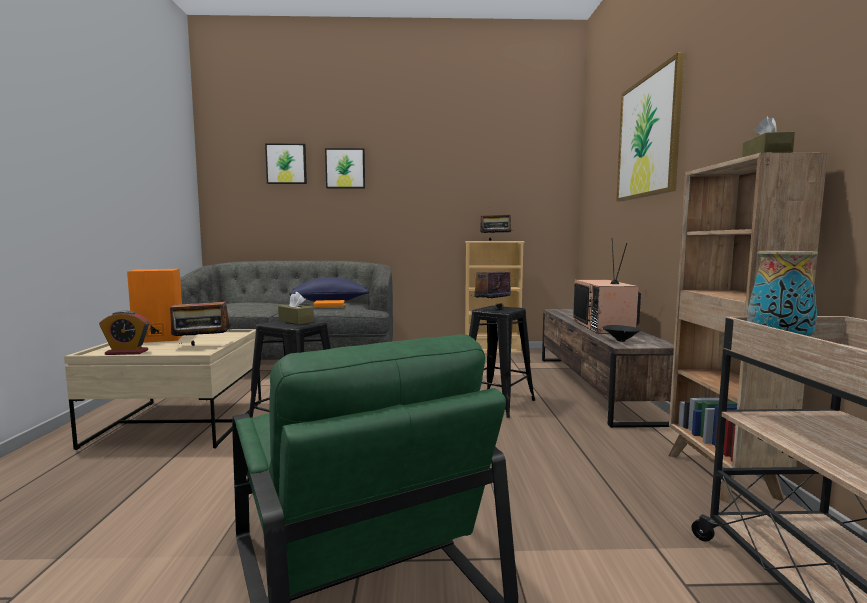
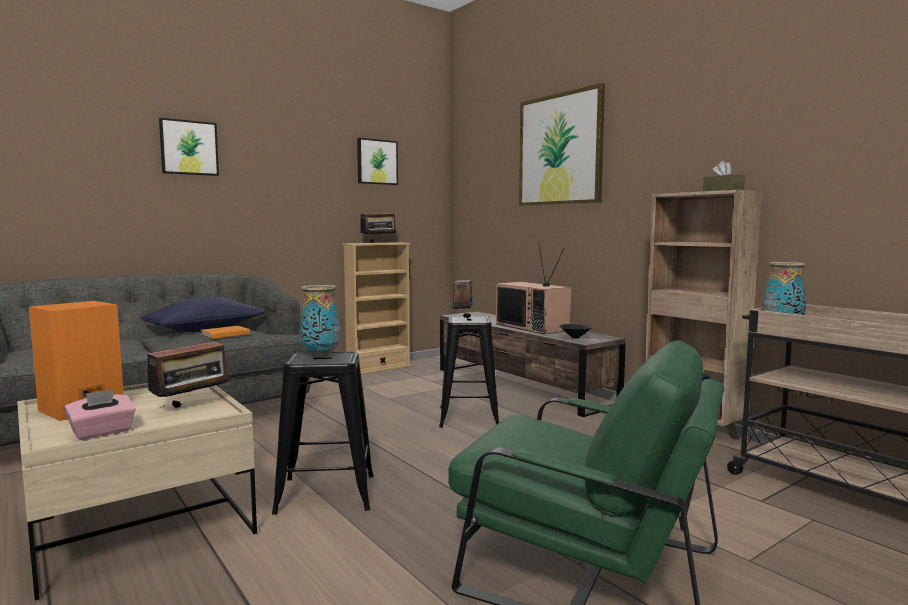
camera: 35 degrees left, 0 degrees up
(127, 352) = (102, 432): alarm clock -> pink tissue box
(286, 164) = (97, 135): picture -> picture (377, 162)
(296, 321) = (320, 355): brown tissue box -> vase

